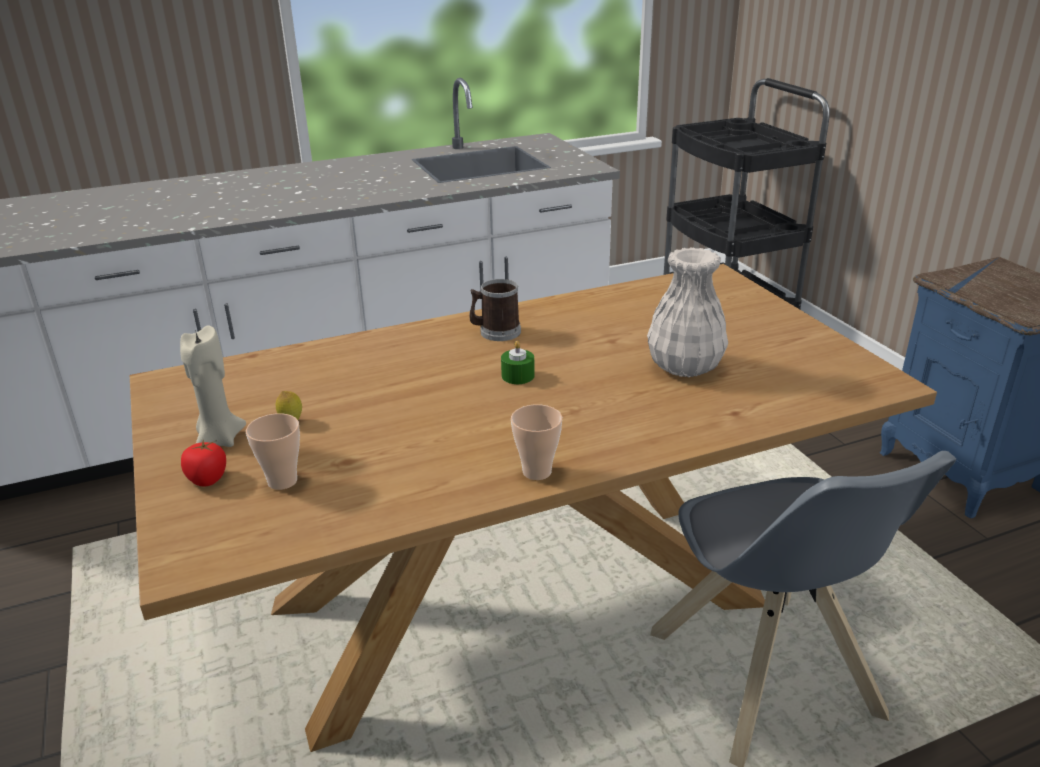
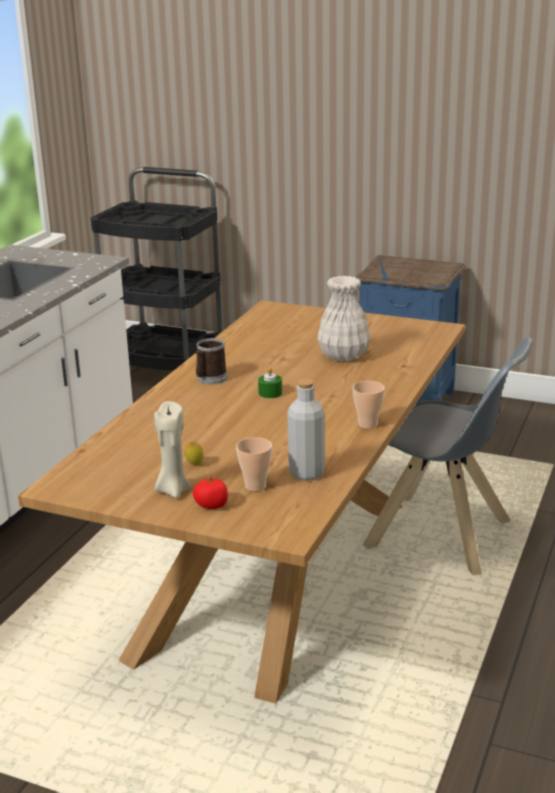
camera: 45 degrees left, 5 degrees down
(353, 497) = (306, 473): none -> grey bottle

